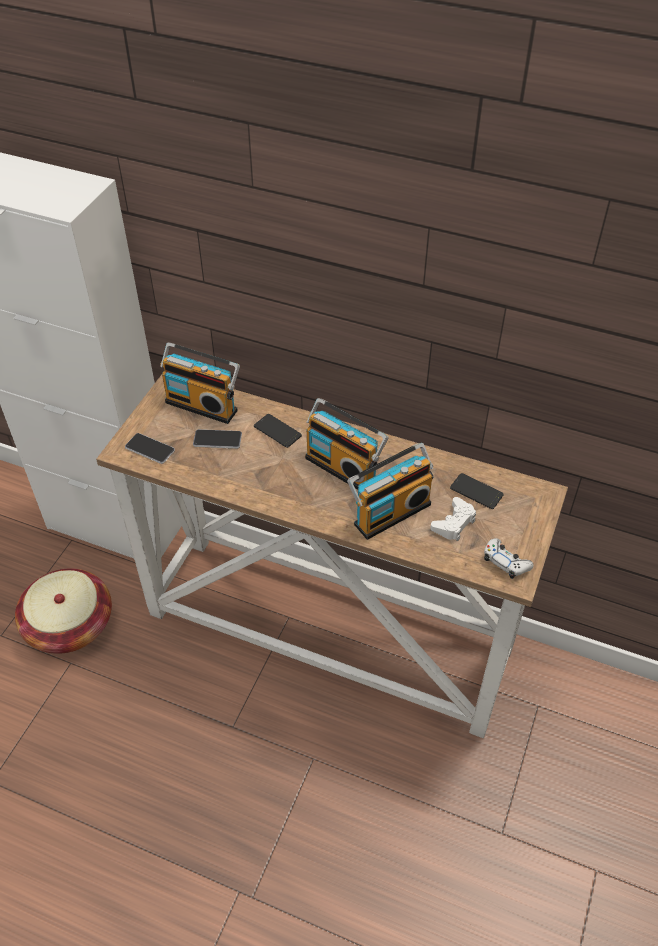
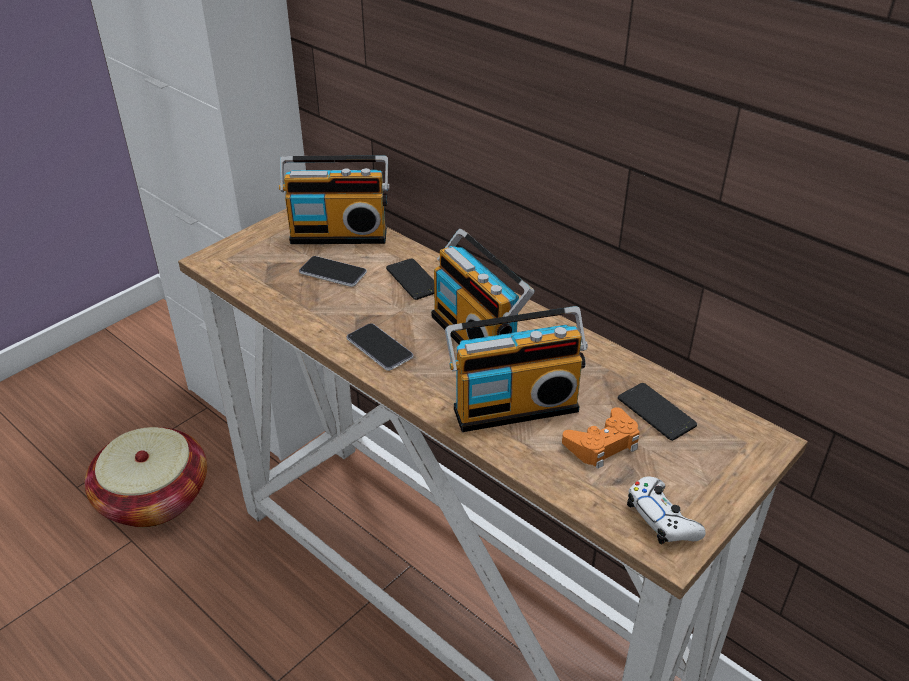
camera: 20 degrees right, 10 degrees down
(150, 449) = (246, 264): phone -> phone (379, 348)
(203, 404) = (339, 234): radio -> radio turned 45 degrees counterclockwise
(454, 523) = (602, 444): white game controller -> orange game controller

